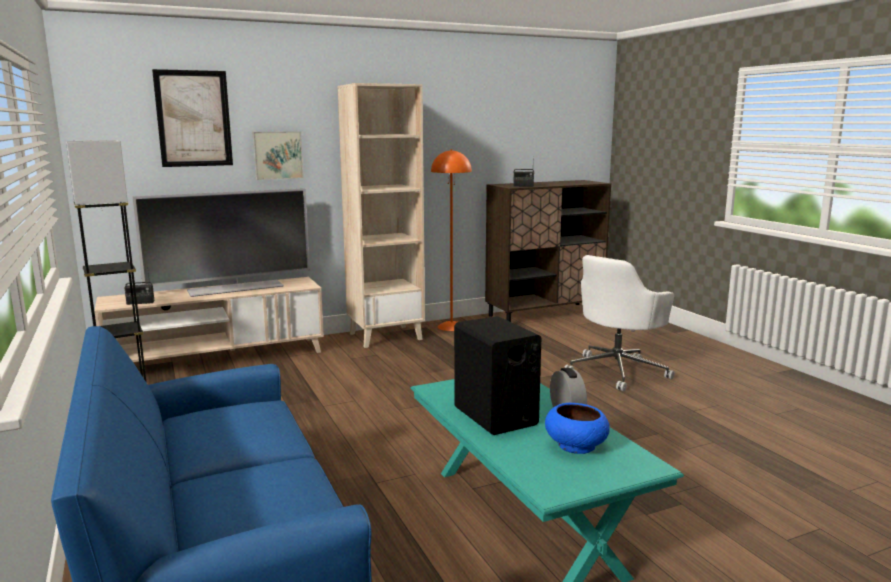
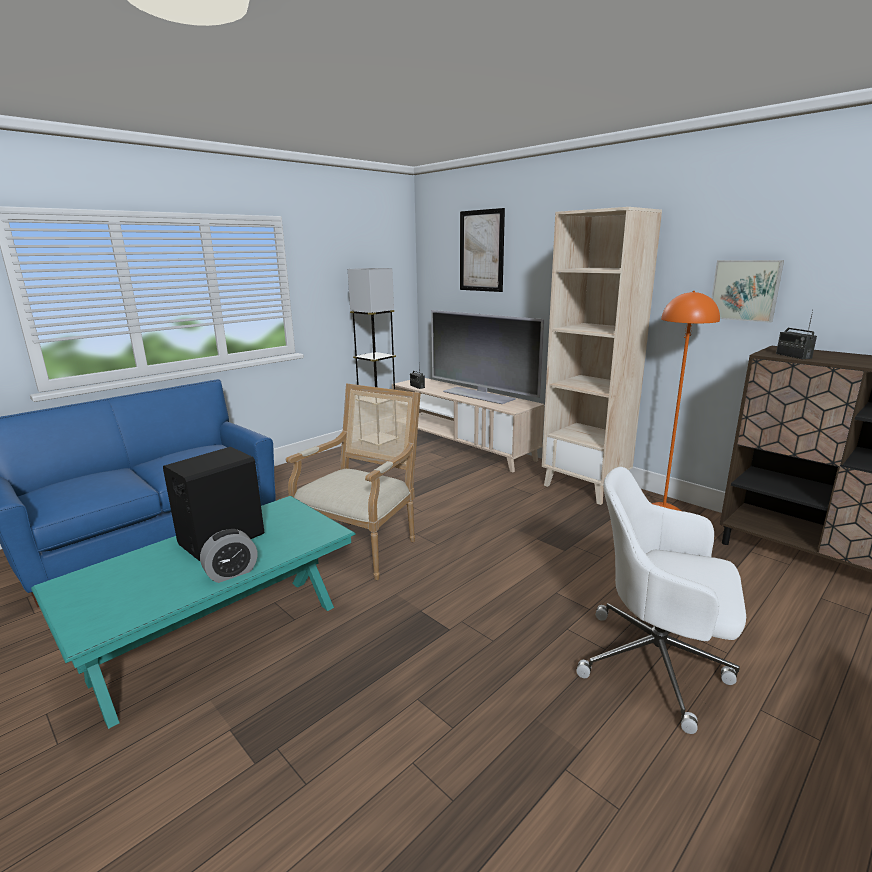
camera: 70 degrees right, 5 degrees up
(277, 155) = (535, 285): picture -> picture (745, 290)
(399, 435) = (363, 546): none -> armchair
(576, 445) = (148, 587): blue bowl -> none

